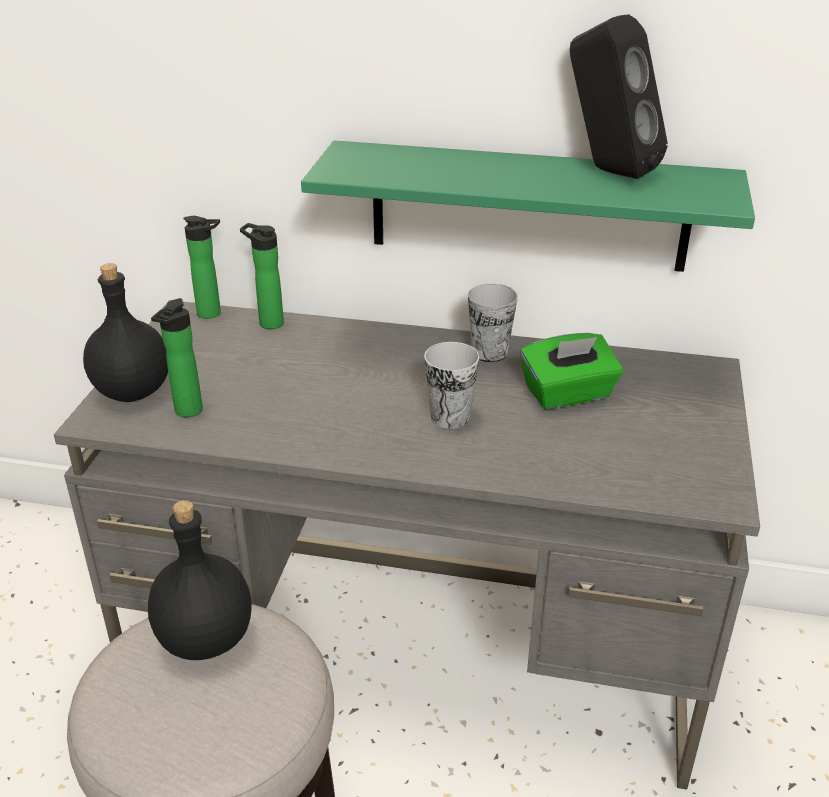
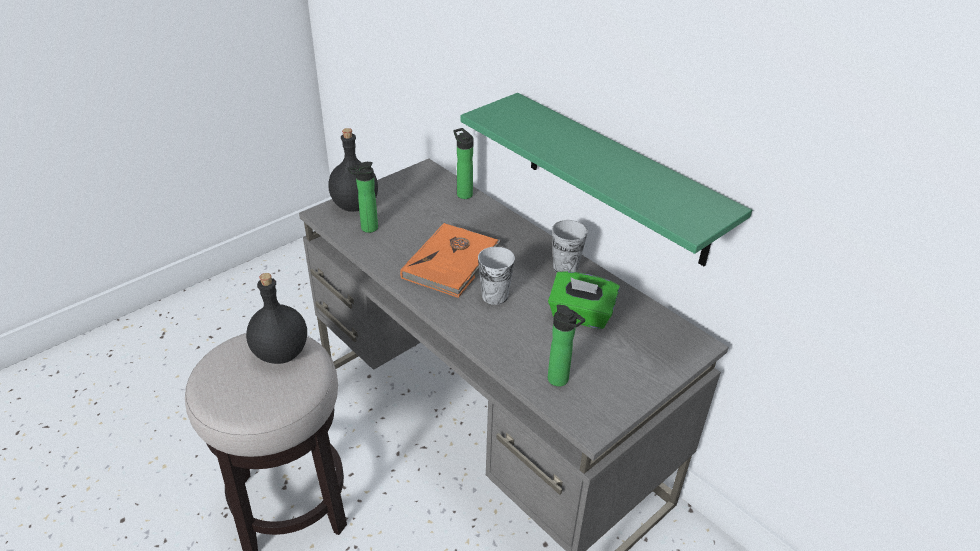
camera: 35 degrees right, 5 degrees up
(212, 314) = (441, 176): bottle -> bottle (560, 381)
(353, 404) = (453, 263): none -> orange book
(606, 170) = (650, 174): black speaker -> none

